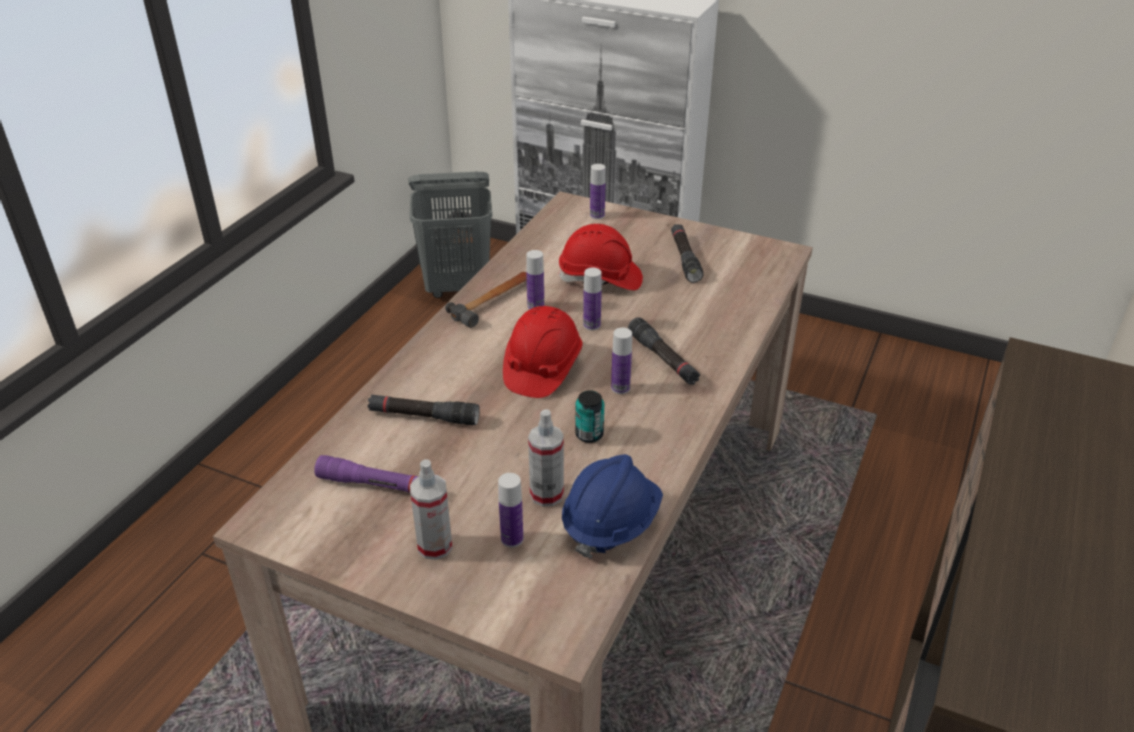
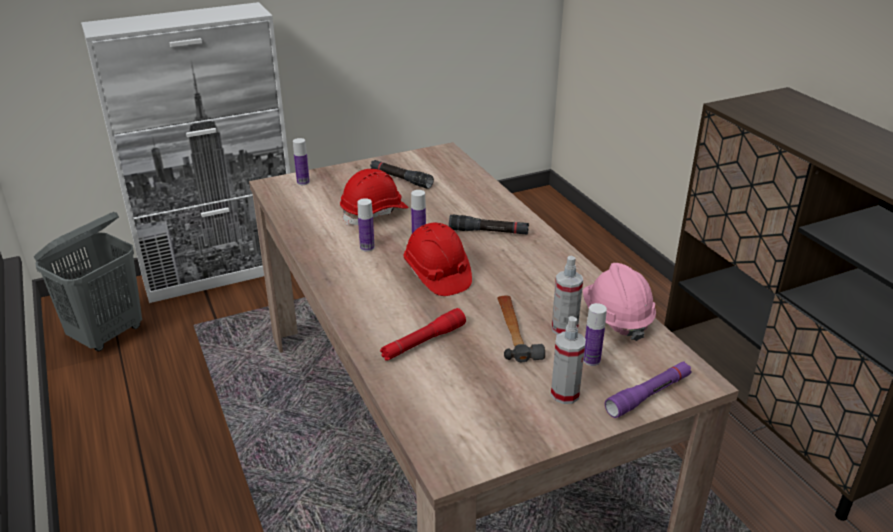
camera: 50 degrees left, 5 degrees down
(376, 485) = (472, 394): purple flashlight -> purple flashlight (648, 395)
(424, 416) = (423, 342): black flashlight -> red flashlight
(493, 301) = (334, 260): hammer -> hammer (514, 331)
(589, 435) = (526, 288): can -> none
(610, 523) = (616, 318): blue hard hat -> pink hard hat
(620, 388) = (496, 258): bottle -> none

